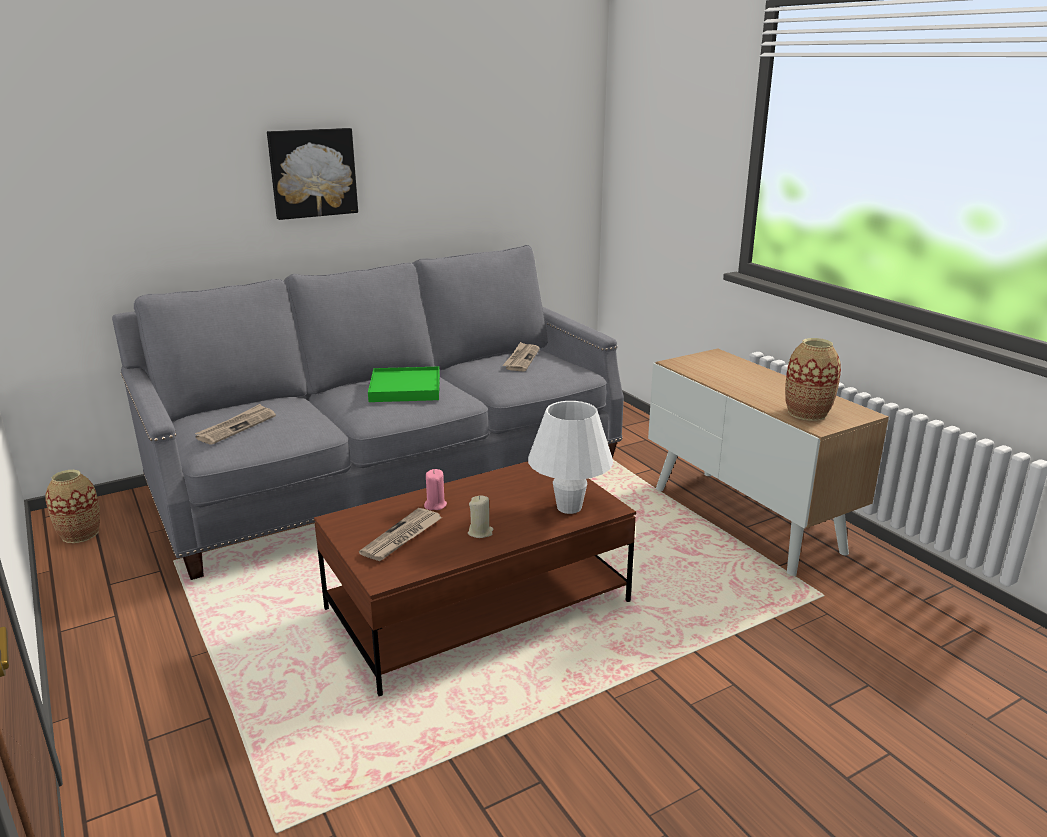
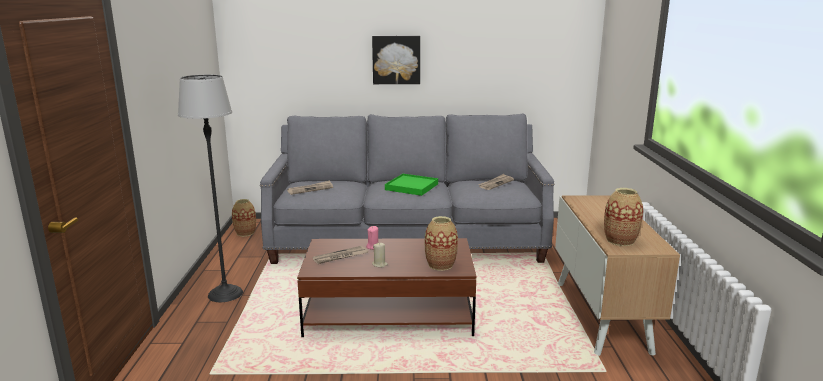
camera: 30 degrees right, 5 degrees down
(154, 664) = (225, 293): none -> floor lamp
(569, 507) = (440, 265): white table lamp -> vase

